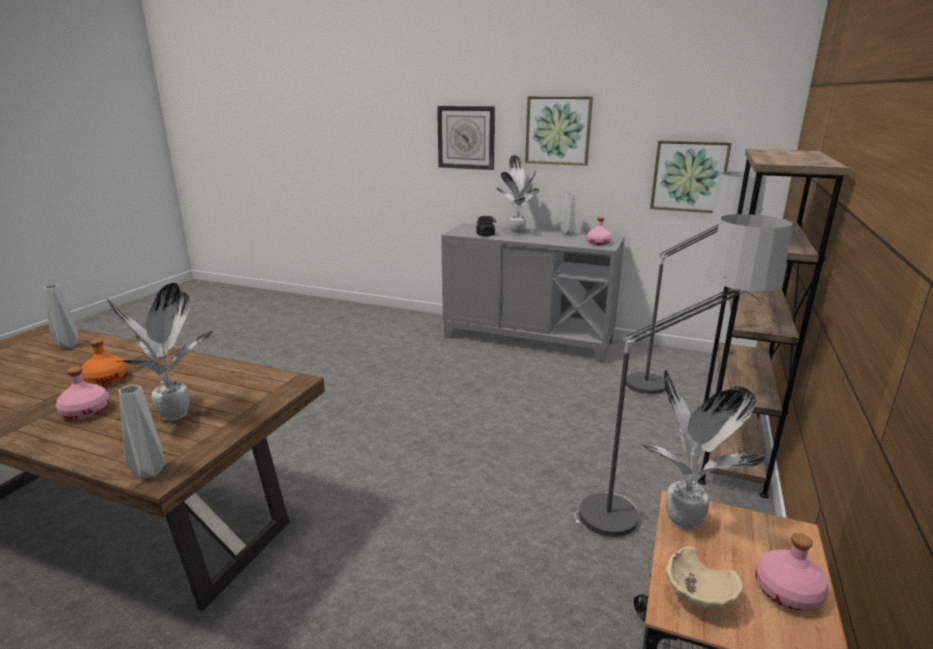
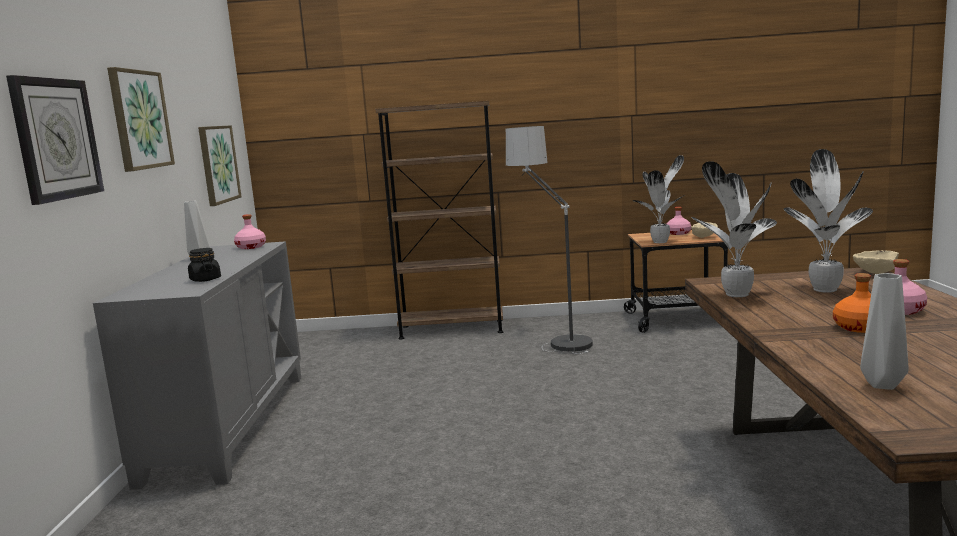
camera: 110 degrees left, 10 degrees down
(148, 473) = (874, 273): grey vase -> beige bowl
(517, 232) = (184, 273): potted plant -> potted plant (735, 295)
(674, 383) = (340, 350): floor lamp -> none

